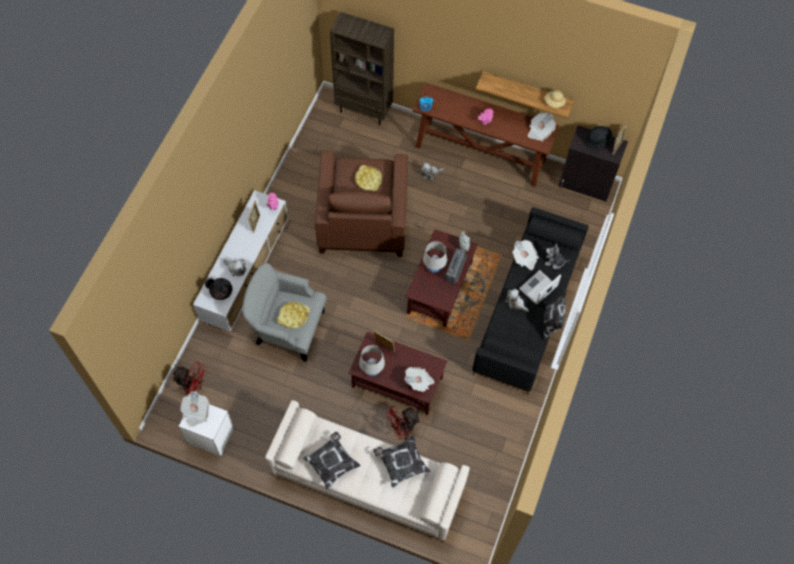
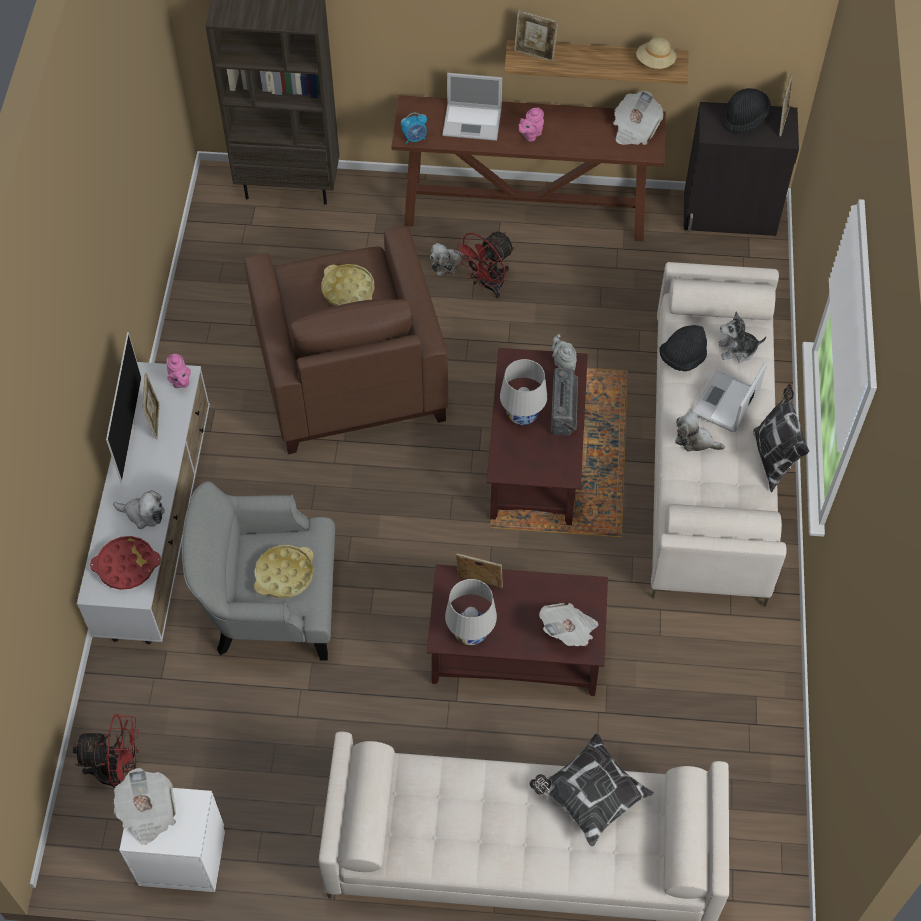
camera: 15 degrees left, 5 degrees down
(221, 292) = (126, 565): black teapot -> red tray
(240, 226) = (127, 434): none -> television
(332, 463) = (453, 834): pillow -> none
(402, 429) = (556, 735): red fan -> red fan (487, 285)
(458, 107) = (473, 122): none -> laptop
(494, 83) = (534, 54): none -> picture frame
(524, 258) = (682, 358): newspaper -> black hat
(527, 312) = (709, 458): black sofa -> beige sofa

